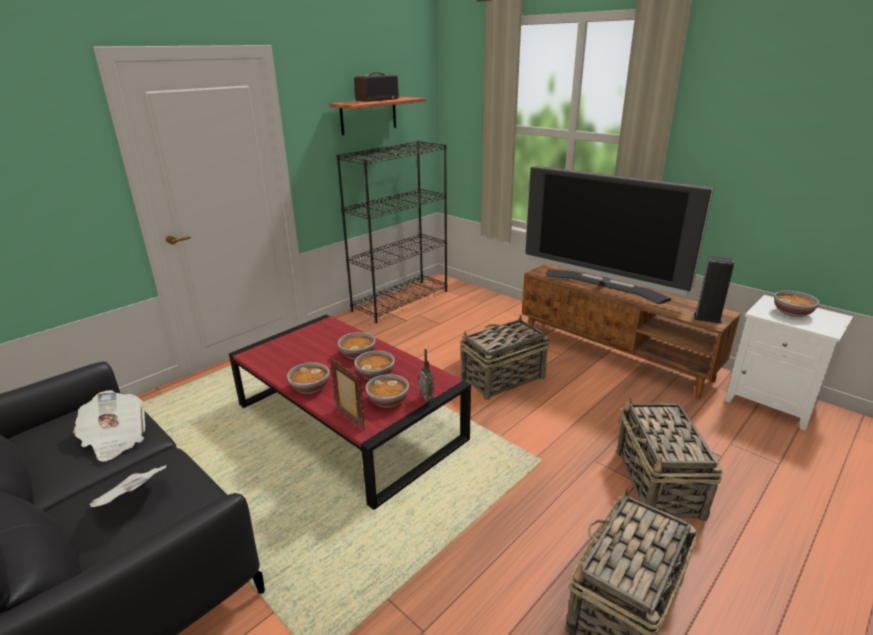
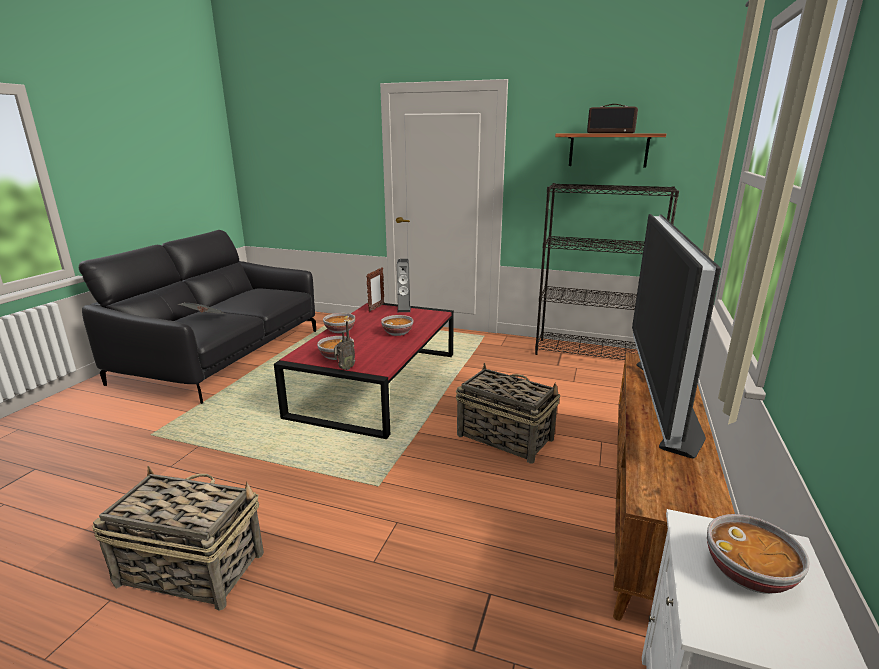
camera: 65 degrees right, 5 degrees down
(115, 439) = (258, 303): newspaper -> none
(349, 419) = (305, 350): picture frame -> picture frame (376, 308)
(375, 374) = (372, 345): bowl -> none
(658, 485) = (376, 581): basket -> none
(707, 318) = (663, 496): speaker -> speaker (404, 309)

